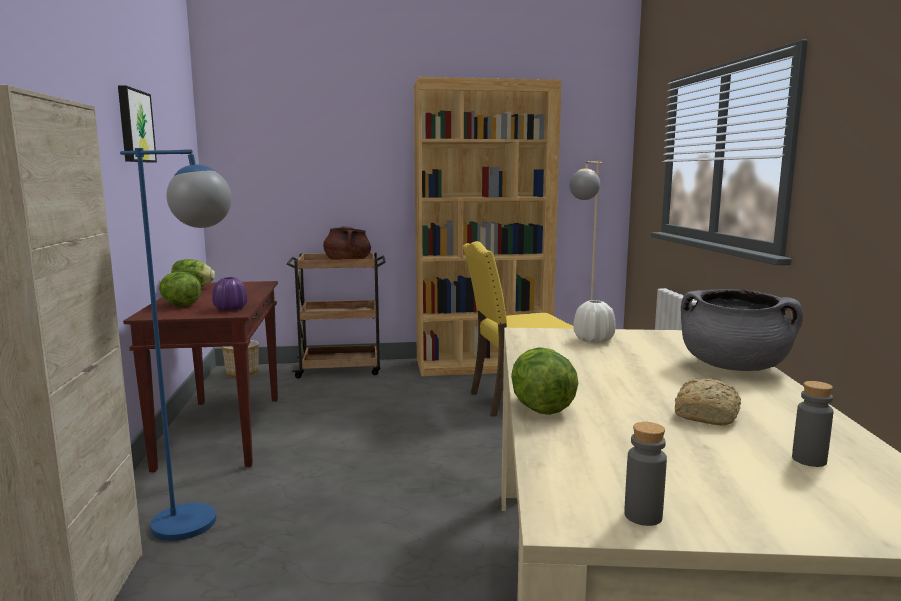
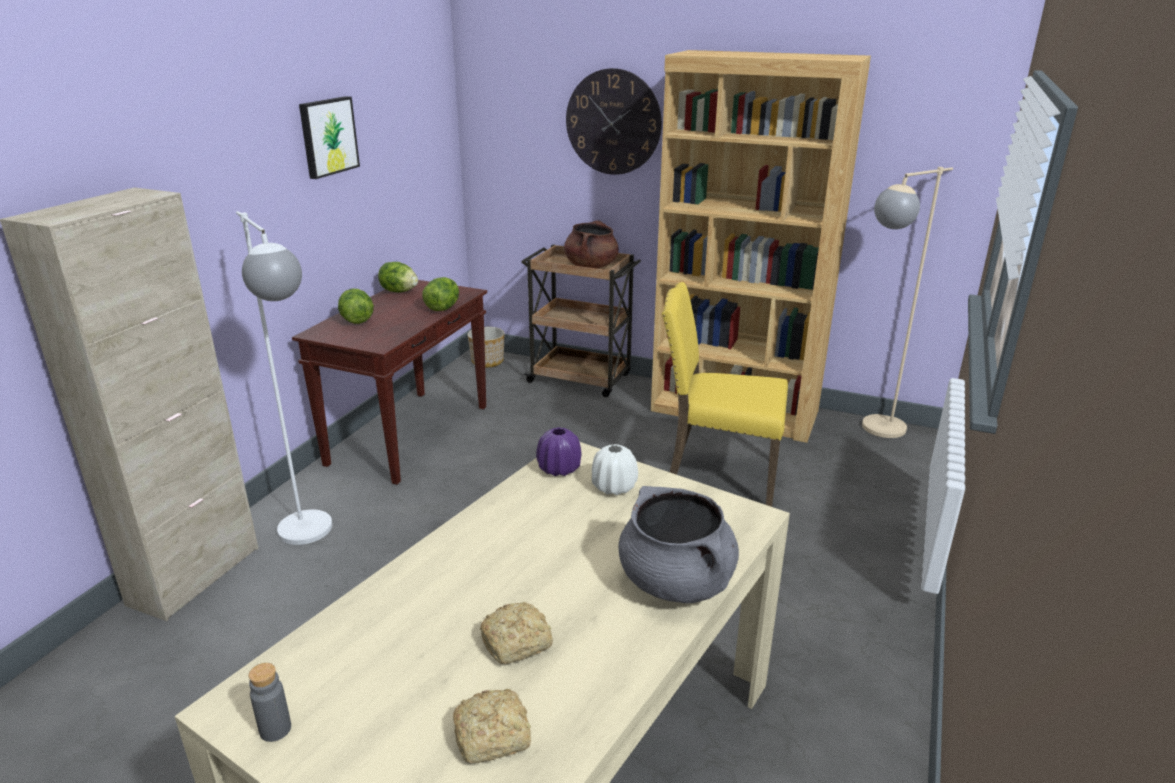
camera: 30 degrees right, 15 degrees up
(201, 528) = (312, 538): blue floor lamp -> white floor lamp
(230, 309) = (386, 337): purple vase -> purple vase (559, 469)
(351, 144) = (613, 122): none -> wall clock
(541, 408) = (403, 576): lettuce -> lettuce (443, 308)
(809, 460) = (494, 736): grey bottle -> bread

